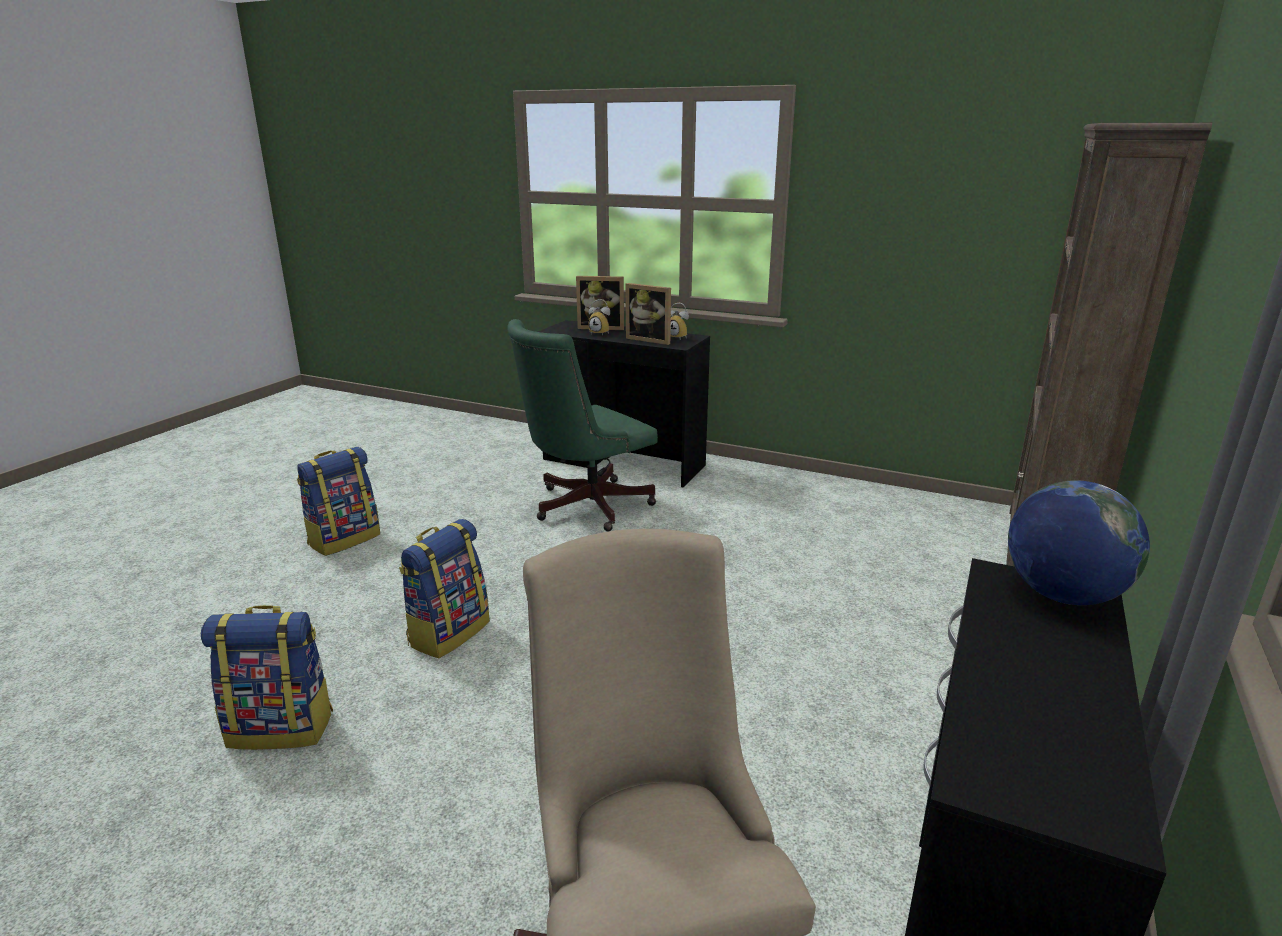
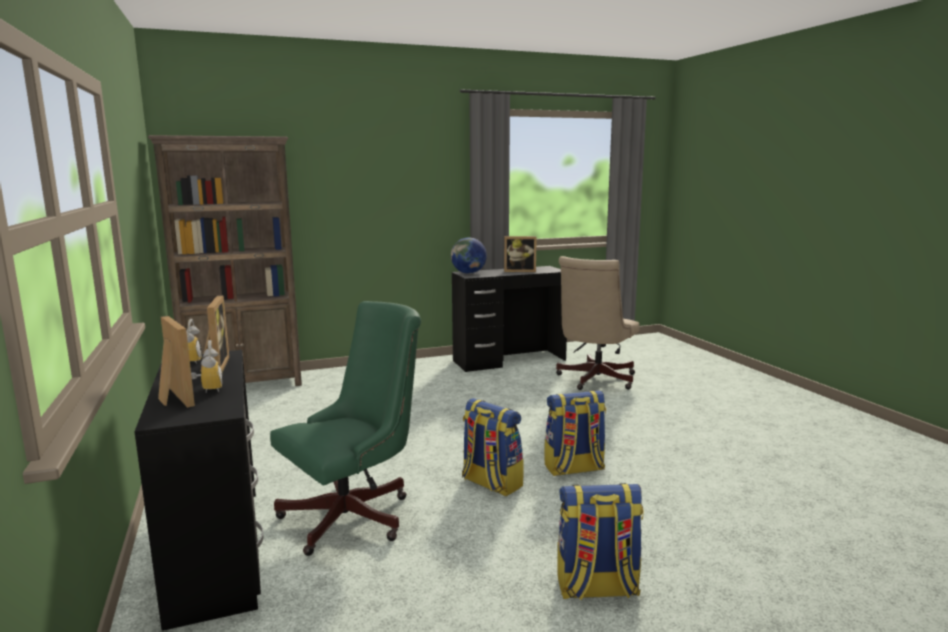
camera: 135 degrees left, 10 degrees down
(282, 728) = (693, 462): backpack -> backpack (490, 483)
(584, 507) = (355, 515): green office chair -> green office chair turned 45 degrees counterclockwise
(1036, 695) = (520, 271): none -> picture frame

